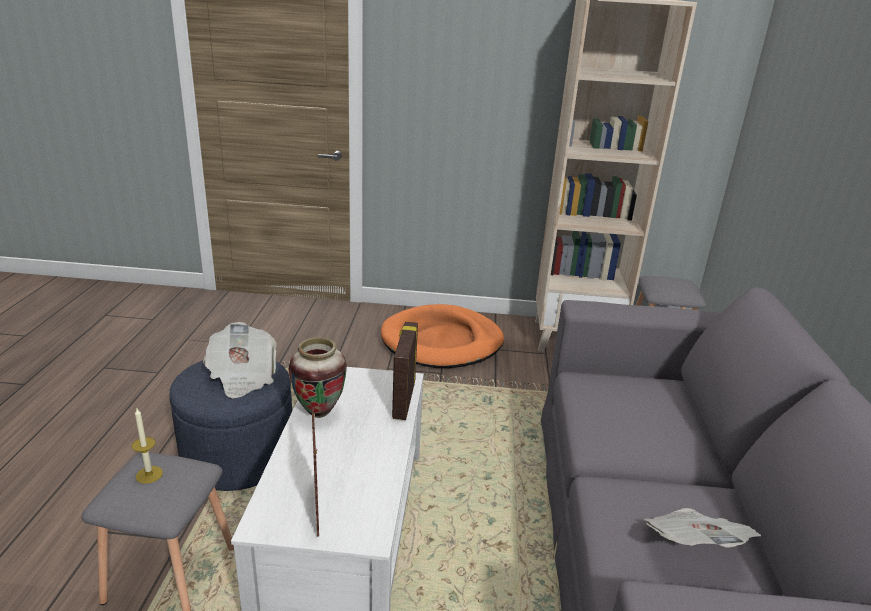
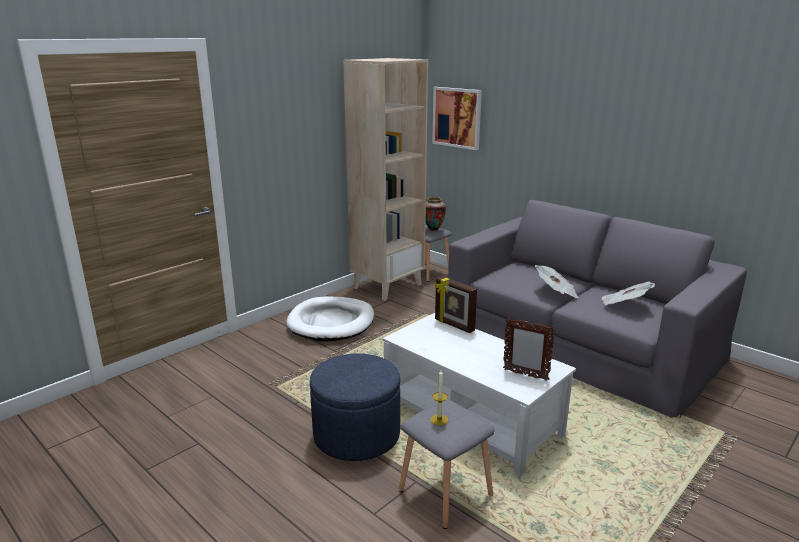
camera: 50 degrees left, 5 degrees down
(242, 376) = (358, 367): newspaper -> newspaper (556, 292)
(319, 412) = (438, 351): vase -> vase (433, 230)
(442, 341) = (331, 322): orange dog bed -> white dog bed
(771, 118) = (457, 117): none -> picture

